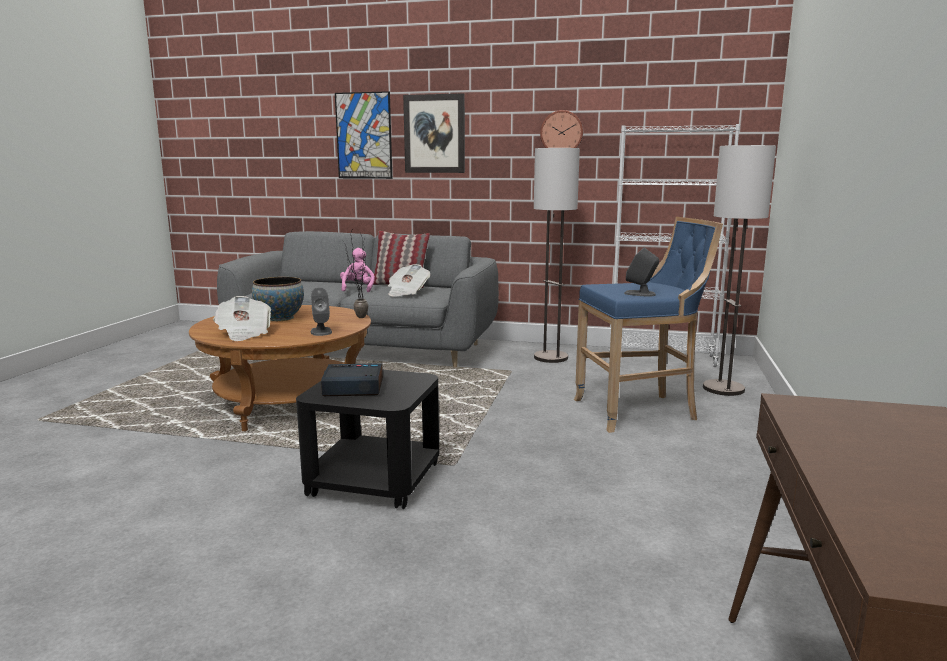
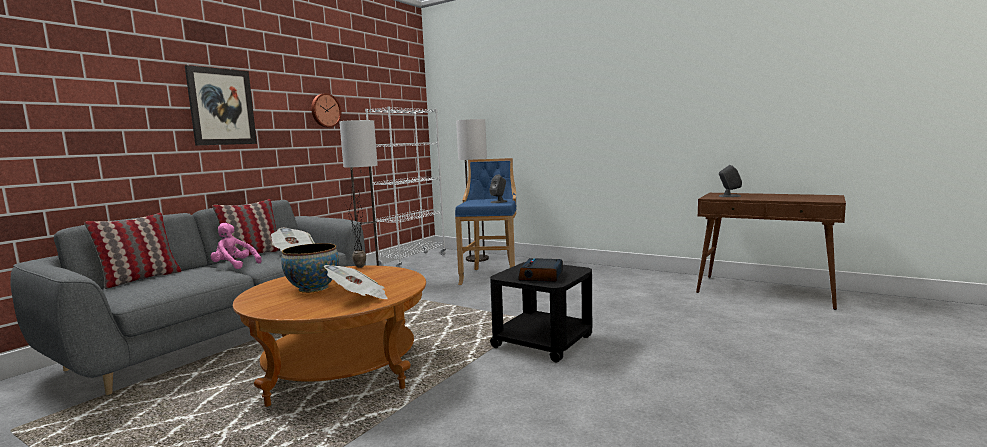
camera: 70 degrees left, 5 degrees down
(313, 281) = (140, 279): none -> pillow
(321, 331) = (393, 276): grey speaker -> grey speaker (729, 196)
(364, 136) = (137, 105): picture -> none

